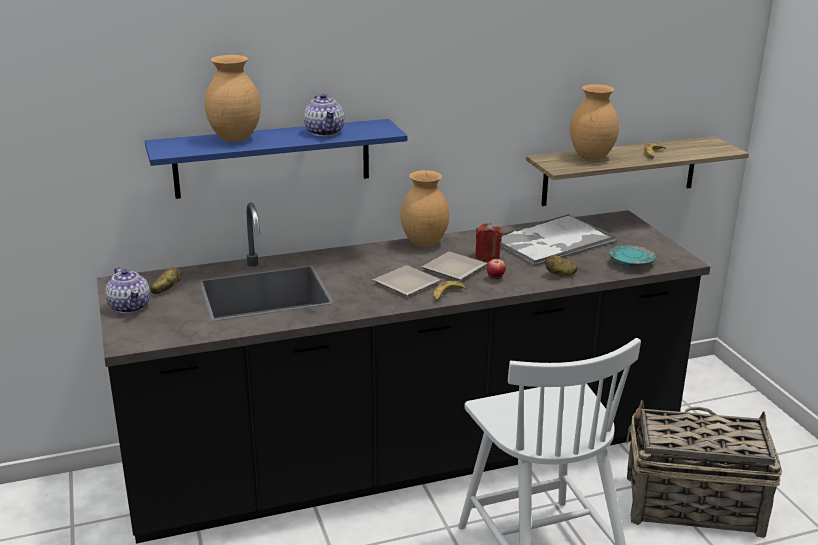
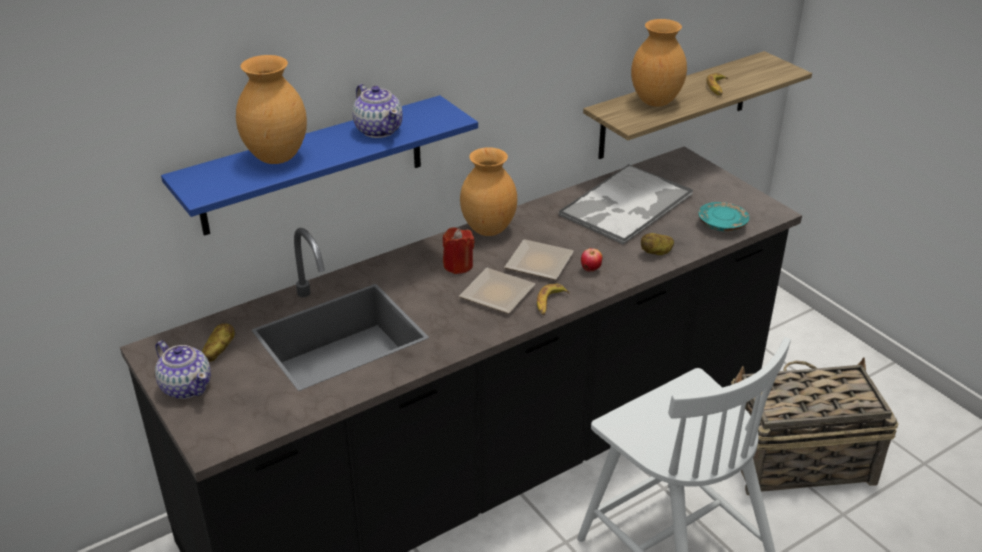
camera: 15 degrees left, 10 degrees up
(487, 256) = (567, 238): red candle -> red candle (458, 265)

